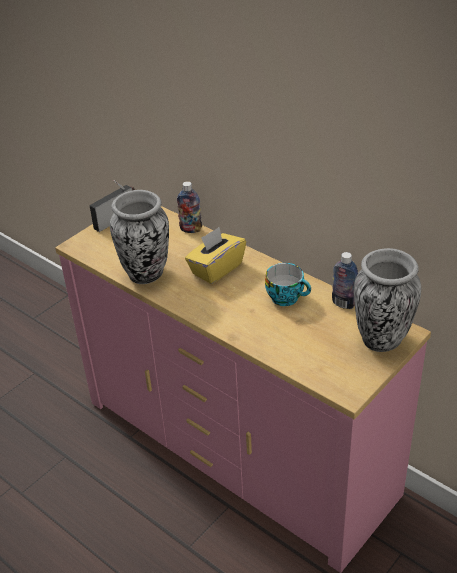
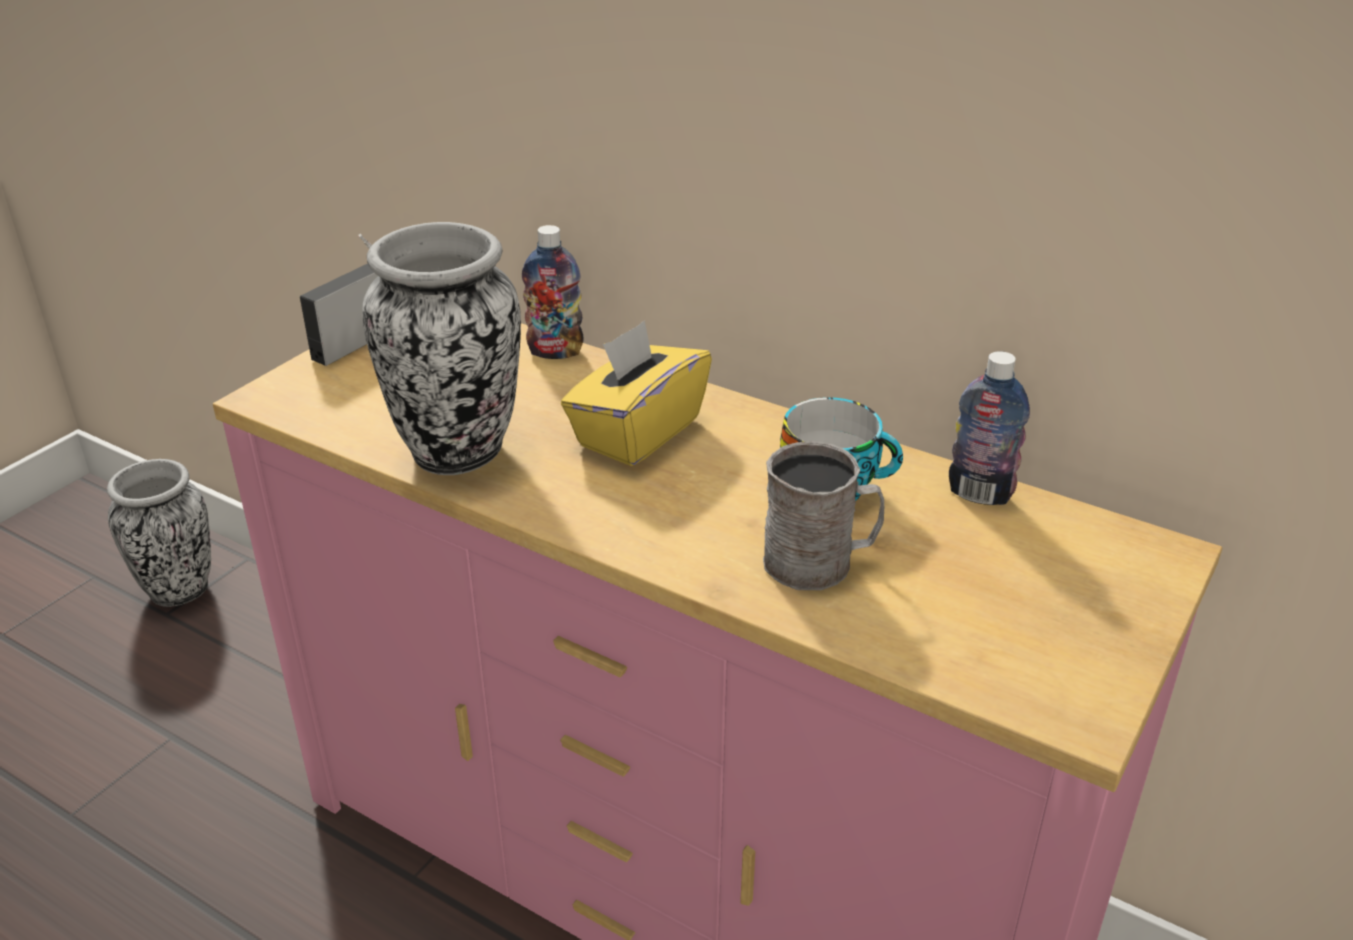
camera: 10 degrees left, 5 degrees down
(273, 328) = (820, 562): none -> grey mug
(381, 339) = (1109, 573): vase -> vase (179, 590)

